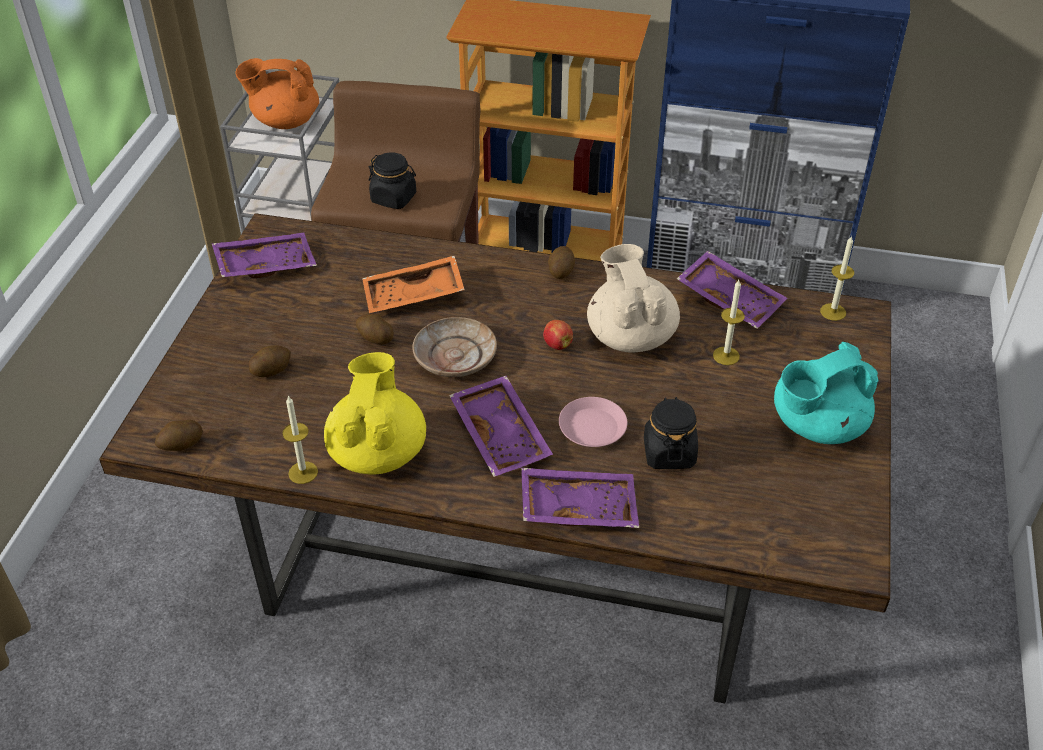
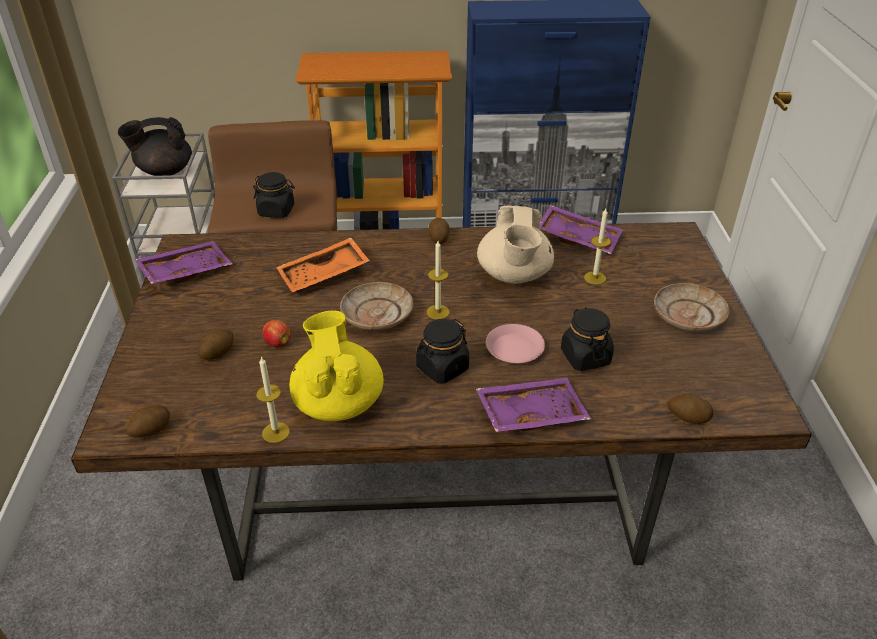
camera: 15 degrees left, 5 degrees down
(285, 121) = (164, 171): orange teapot -> black teapot
(375, 338) = (302, 312): potato -> potato (687, 418)
(502, 435) = (442, 368): purple tray -> black jar
(557, 344) = (458, 291): apple -> apple (277, 343)
(630, 335) = (514, 275): beige teapot -> beige teapot turned 150 degrees counterclockwise
(816, 425) = (688, 316): turquoise teapot -> beige plate
(833, 312) = (658, 235): candle -> candle (438, 312)

